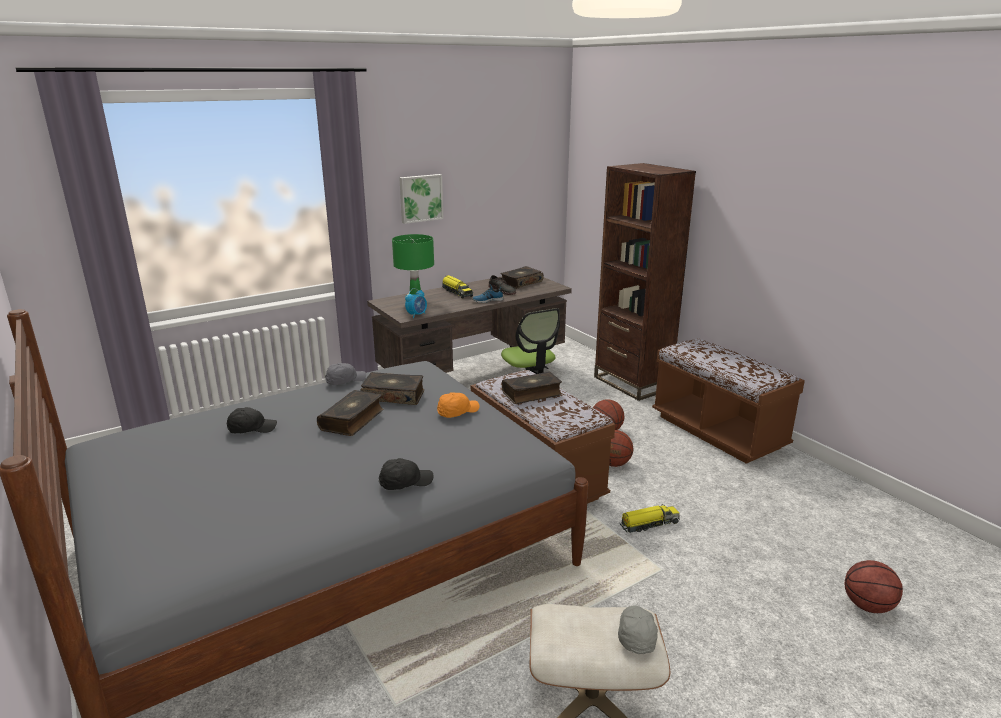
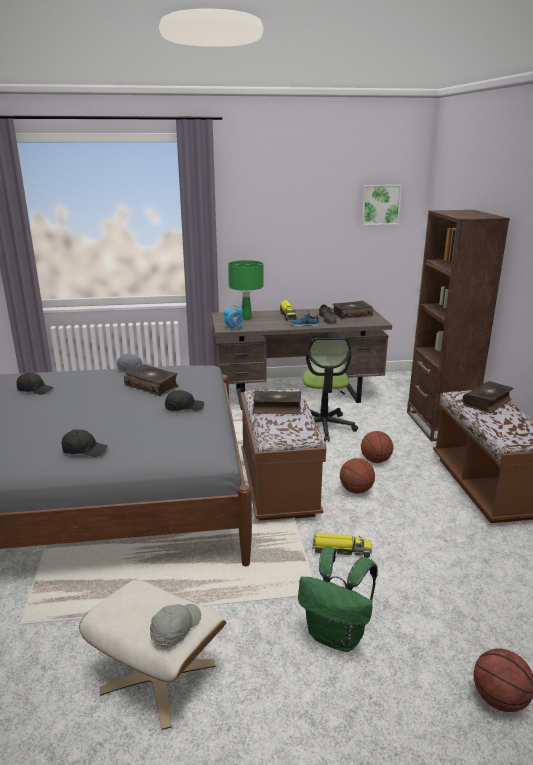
camera: 25 degrees right, 0 degrees up
(353, 420) = (104, 398): book -> book (487, 402)
(420, 198) = (271, 231): picture -> picture (380, 204)
(457, 412) = (183, 407): orange cap -> black cap
(711, 601) = (337, 636): none -> green backpack

